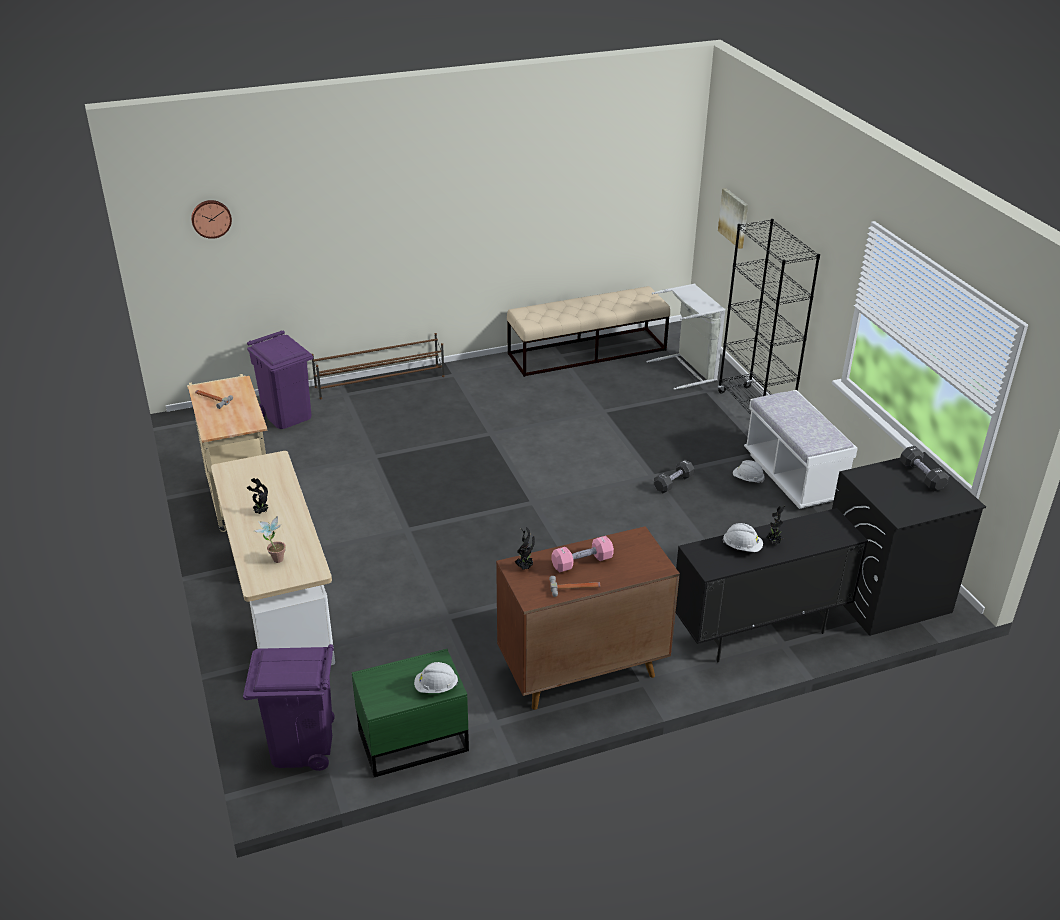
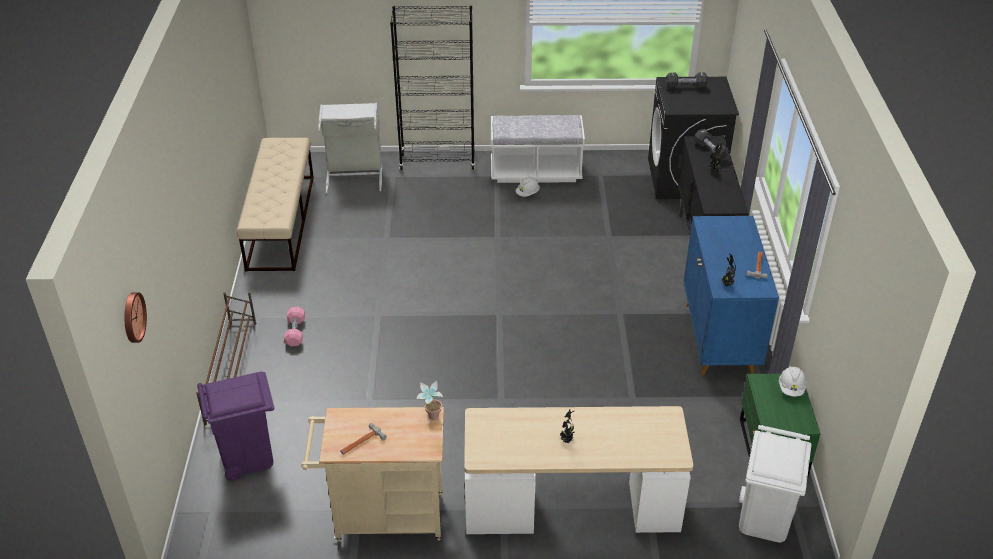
camera: 70 degrees left, 5 degrees up
(274, 558) = (643, 439): potted plant -> potted plant (431, 418)
(301, 746) = (764, 519): purple trash can -> white trash can
(581, 670) = (719, 339): brown cabinet -> blue cabinet
(582, 562) = (728, 256): pink dumbbell -> pink dumbbell (295, 332)
(673, 483) = (513, 230): black dumbbell -> black dumbbell (710, 151)
(734, 218) = (324, 30): picture -> none
(742, 547) = (715, 187): white hard hat -> none

